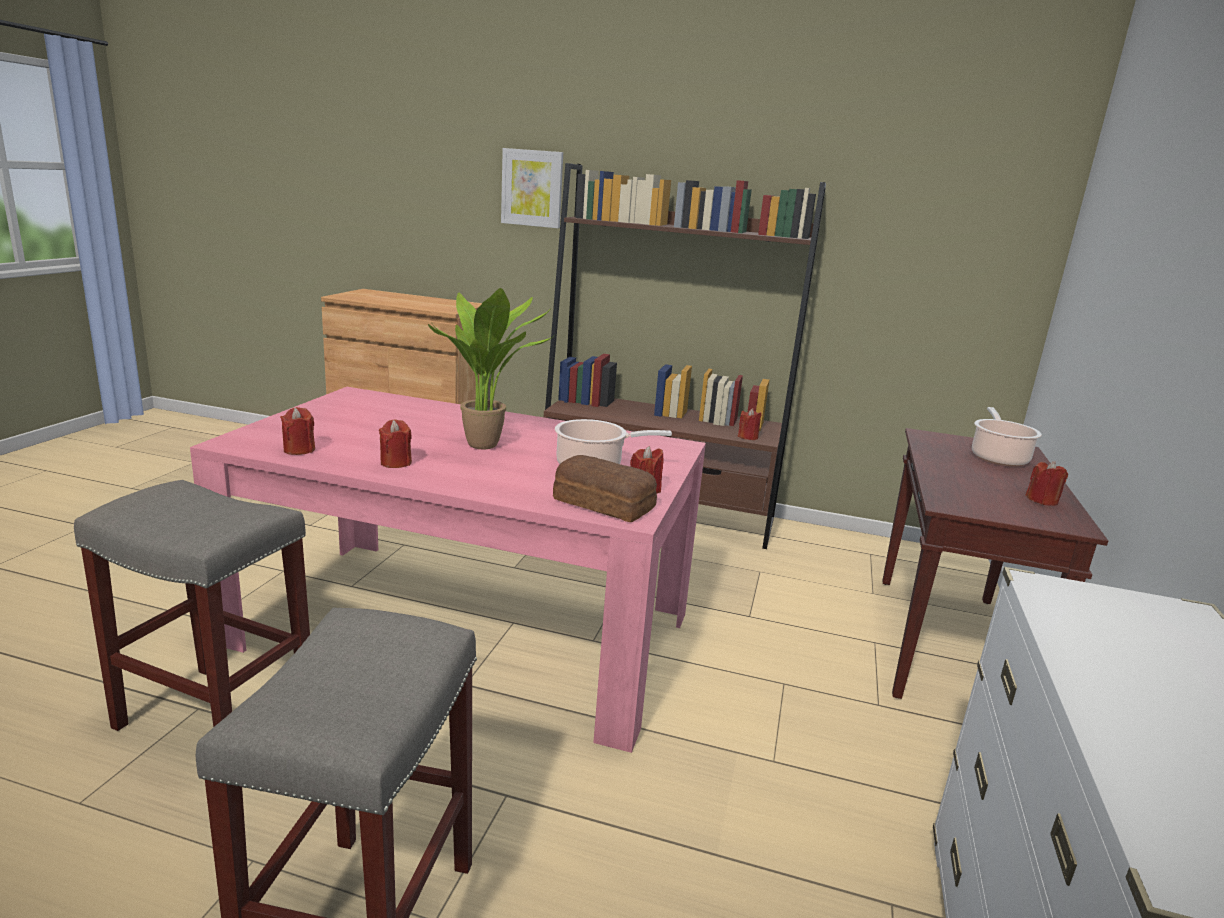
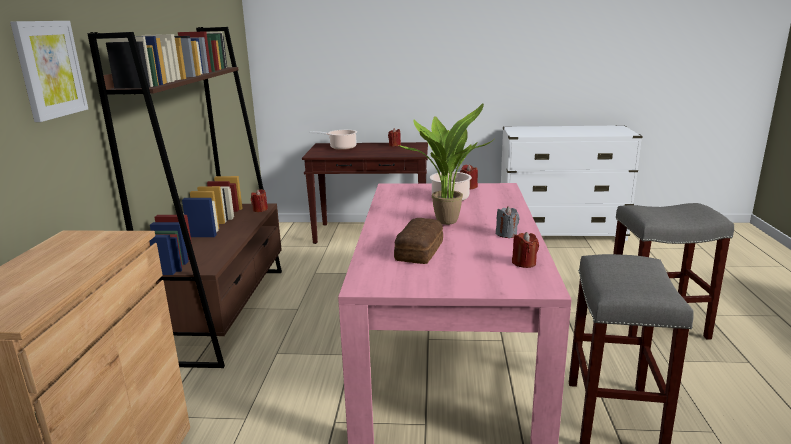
camera: 100 degrees left, 0 degrees up
(396, 463) = (506, 234): red candle -> grey candle
(603, 503) = (496, 191): bread -> bread (418, 251)

